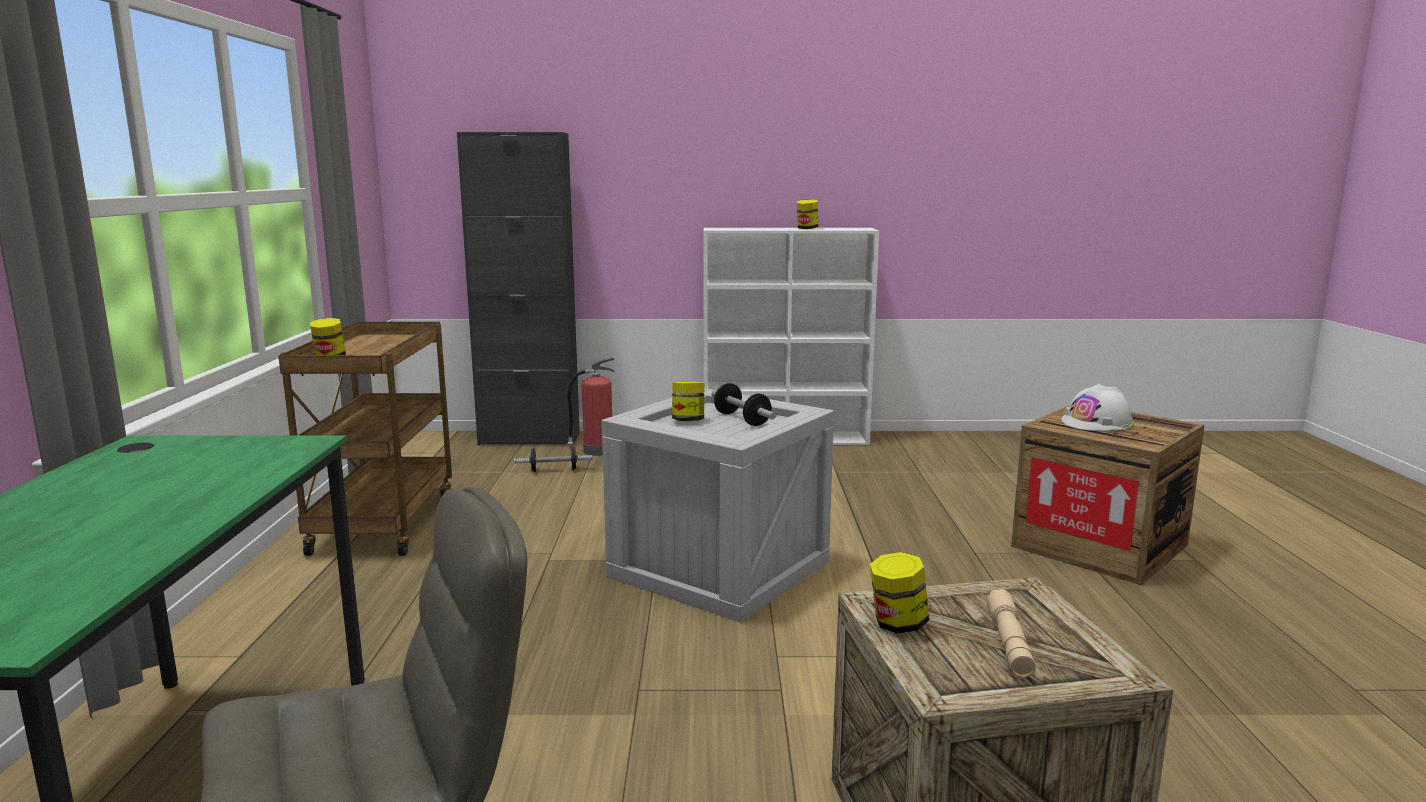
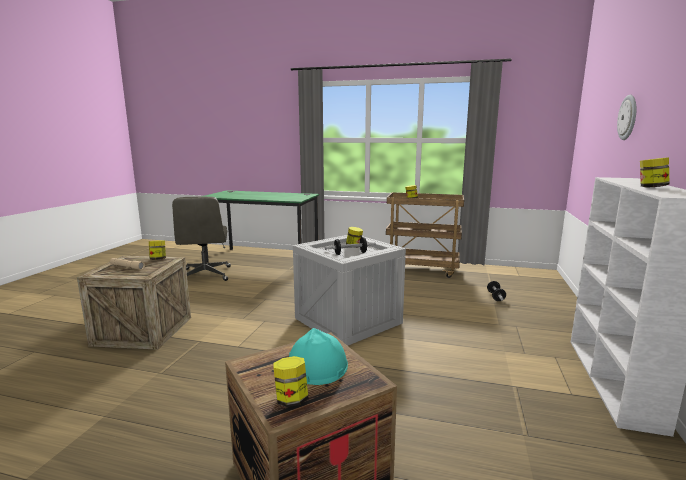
camera: 105 degrees right, 0 degrees up
(529, 439) = (556, 293): black cabinet -> none
(596, 451) = (537, 308): fire extinguisher -> none
(626, 155) = (628, 117): none -> wall clock
(1096, 422) = (316, 366): white hard hat -> turquoise hard hat
(1158, 424) = (291, 399): none -> jar

